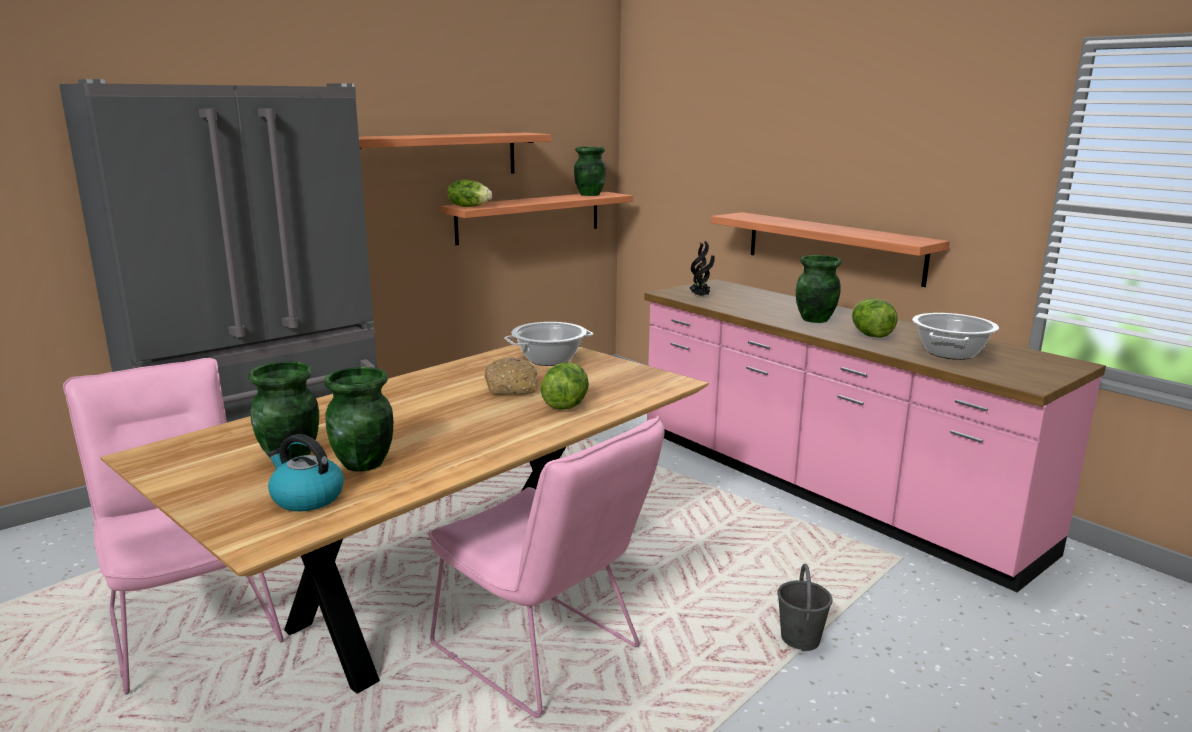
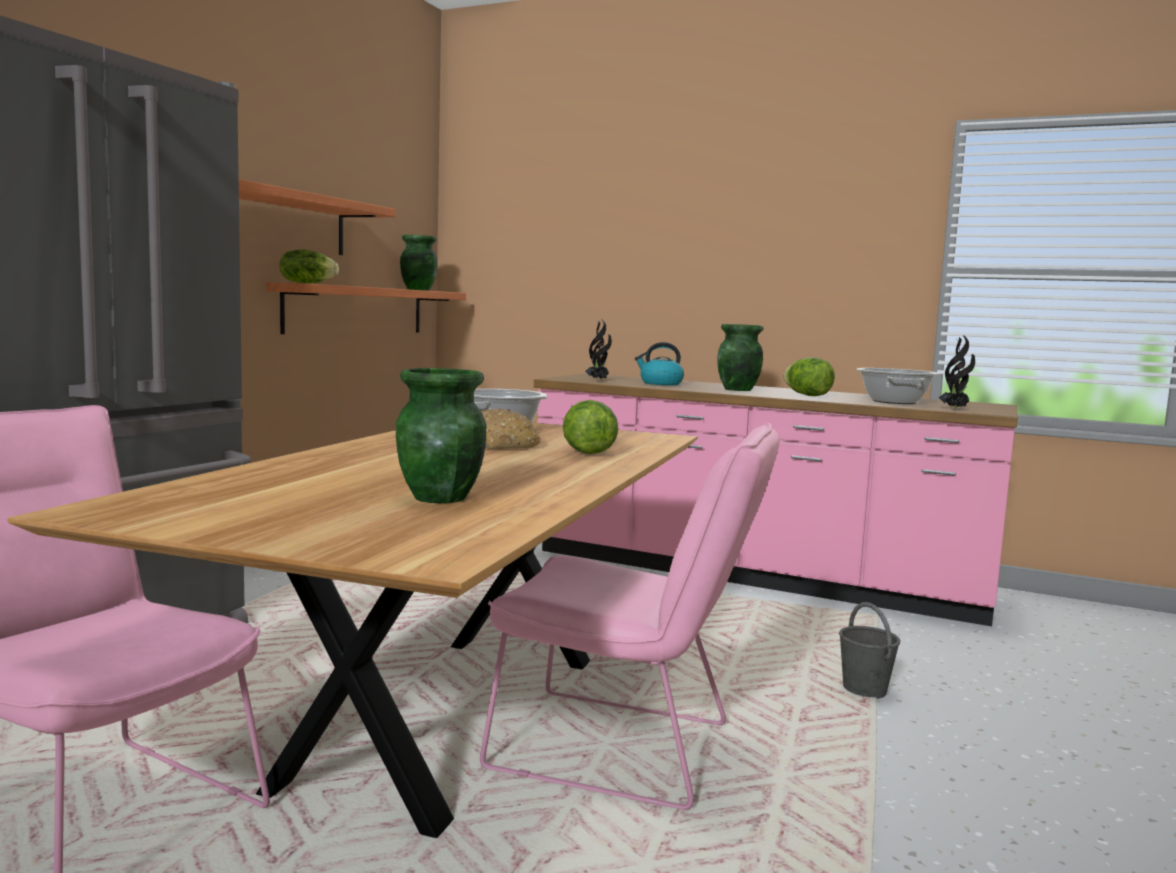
camera: 25 degrees left, 10 degrees down
(290, 456) = (327, 499): green vase -> none
(306, 498) = (423, 524): kettle -> kettle (660, 383)
(833, 247) = (715, 330): shelf -> none
(995, 374) = (955, 409): none -> potted plant

